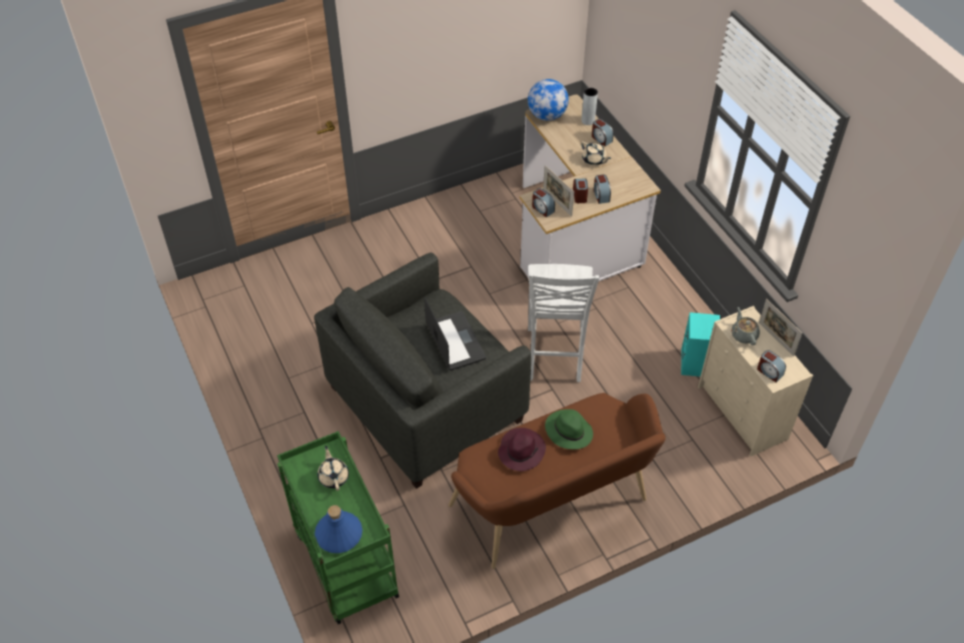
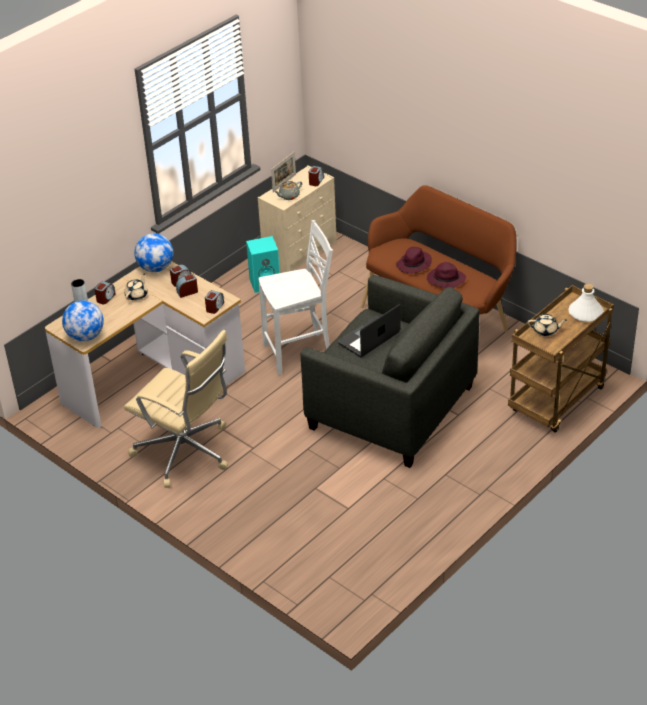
camera: 110 degrees left, 10 degrees down
(333, 476) = (546, 331): beige teapot -> beige teapot turned 135 degrees counterclockwise
(339, 534) = (585, 313): blue bottle -> white bottle
(344, 562) = (557, 401): green cart -> brown cart
(454, 234) = (186, 453): none -> beige office chair
(557, 203) = (203, 301): picture frame -> none
(568, 431) = (414, 265): green hat -> purple hat
(634, 182) = (156, 268): none -> globe

